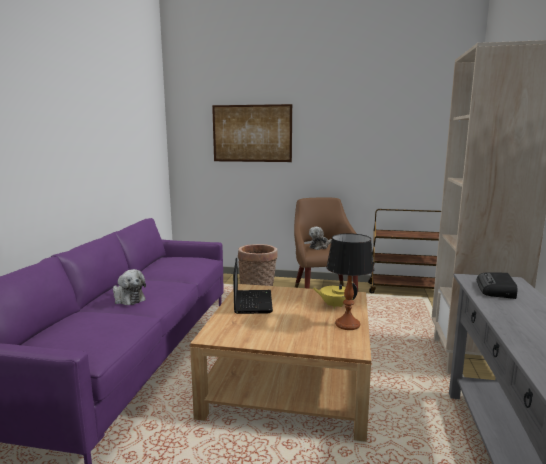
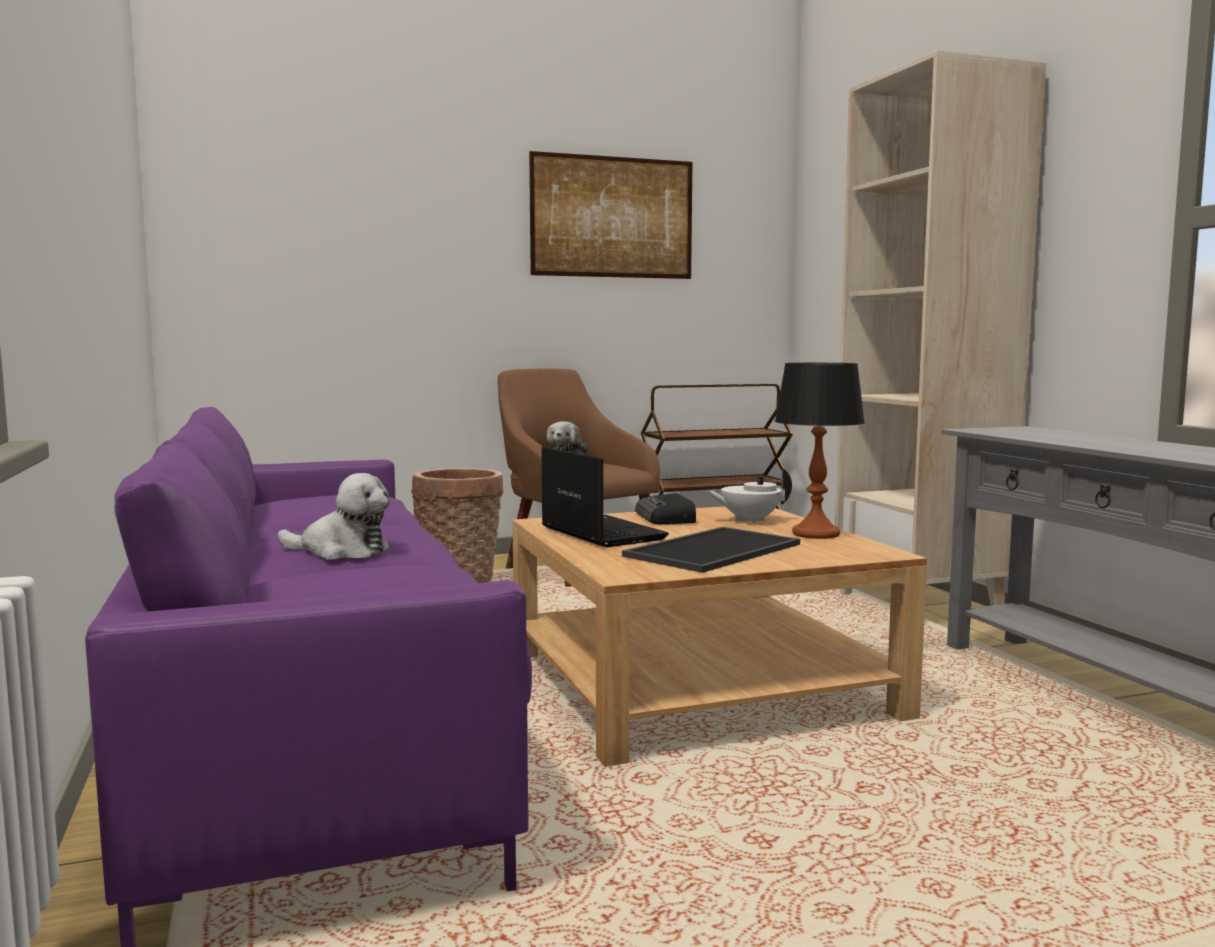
camera: 30 degrees left, 5 degrees down
(252, 133) = (376, 228): picture -> picture (612, 217)
(277, 326) = (712, 549): none -> tray
(334, 305) = (749, 520): yellow teapot -> white teapot
(496, 289) = (1032, 433): radio -> radio (666, 518)

